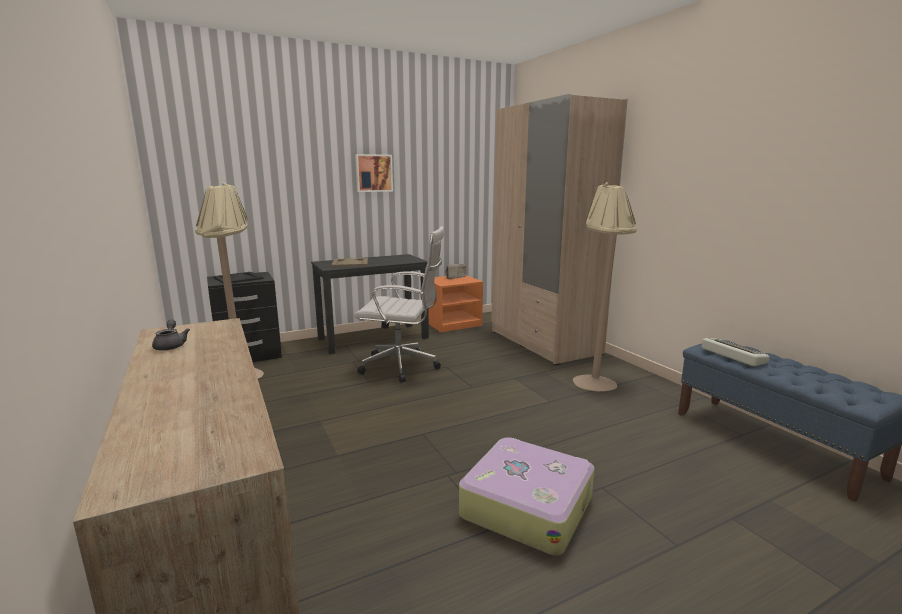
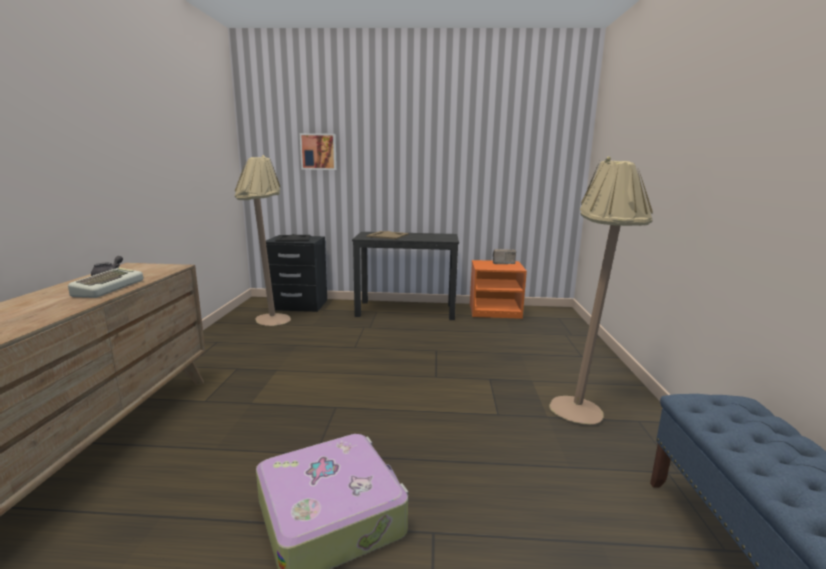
camera: 30 degrees right, 0 degrees up
(373, 173) = (427, 151): picture -> picture (318, 151)
(403, 366) = (398, 341): white office chair -> none
(544, 342) = (571, 350): beige wardrobe -> none
(731, 355) = (718, 423): keyboard -> keyboard (108, 288)

